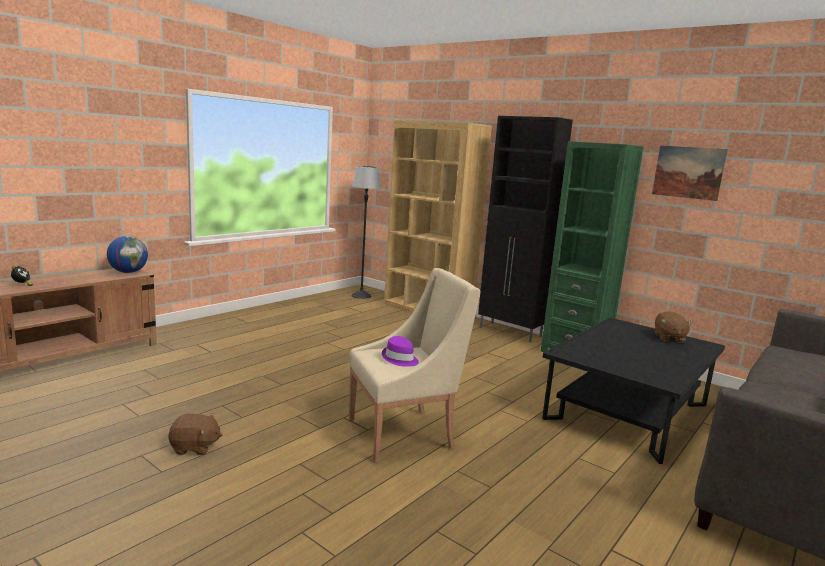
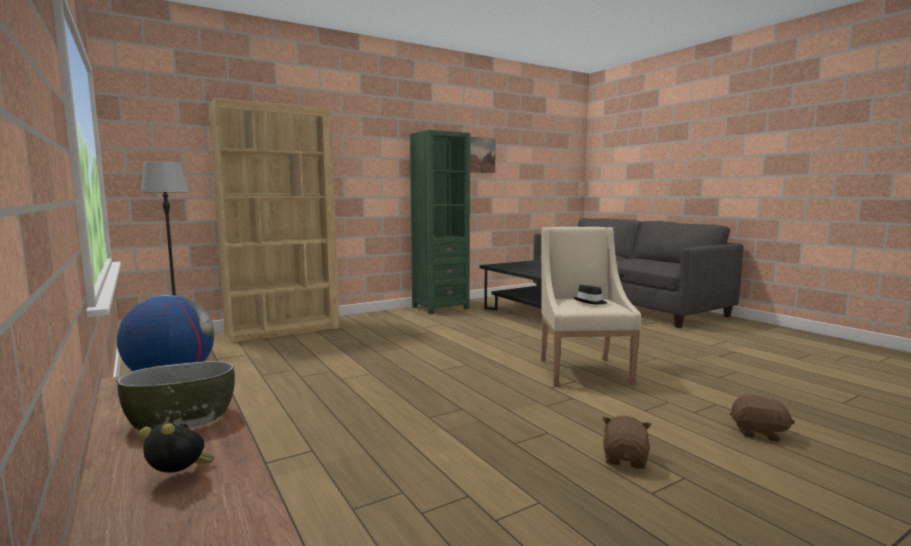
camera: 70 degrees left, 5 degrees down
(76, 279) = (182, 418): none -> bowl
(400, 359) = (590, 302): purple hat -> black hat
(510, 332) = (378, 314): black cabinet -> none
(669, 338) = (527, 263): brown plush toy -> brown plush toy (758, 433)

